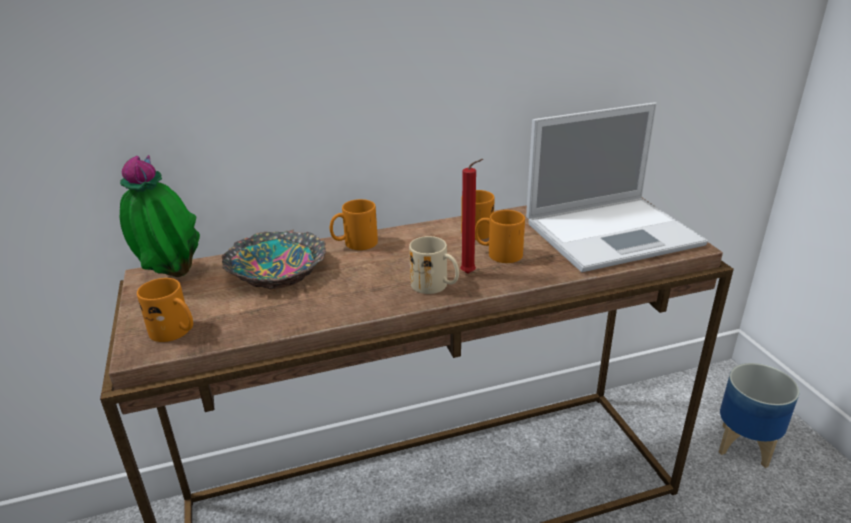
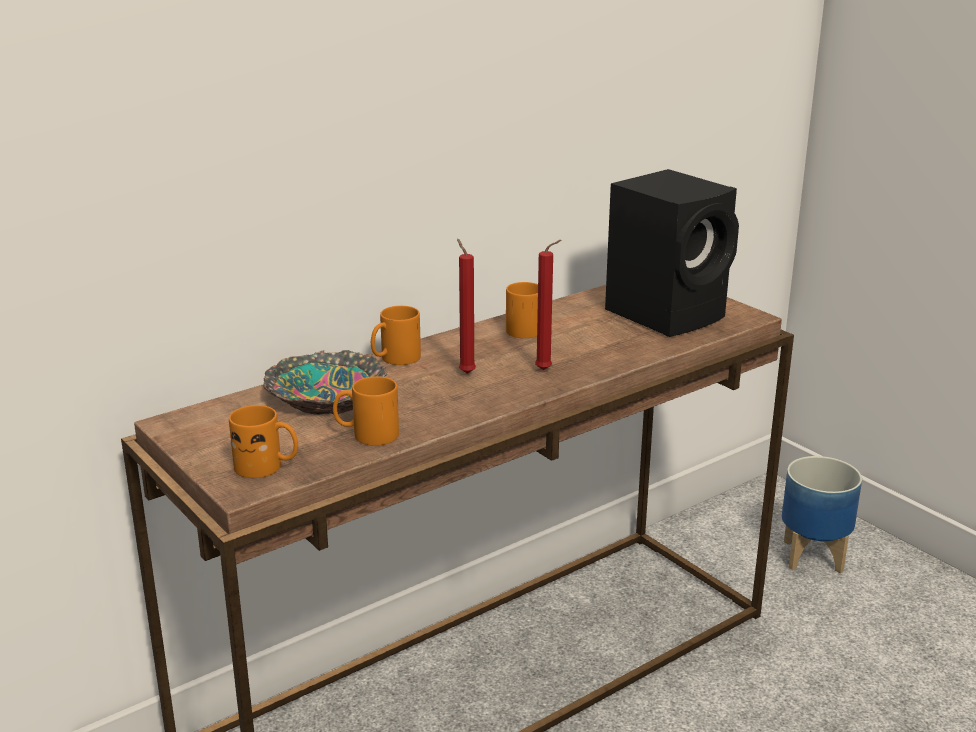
camera: 20 degrees left, 5 degrees down
(170, 277) = (203, 420): potted plant -> none
(401, 265) = (465, 372): none -> red candle
(436, 286) = (518, 386): beige mug -> none
(498, 254) = (561, 348): orange mug -> orange mug (366, 435)
(614, 232) = (668, 313): laptop -> black speaker

